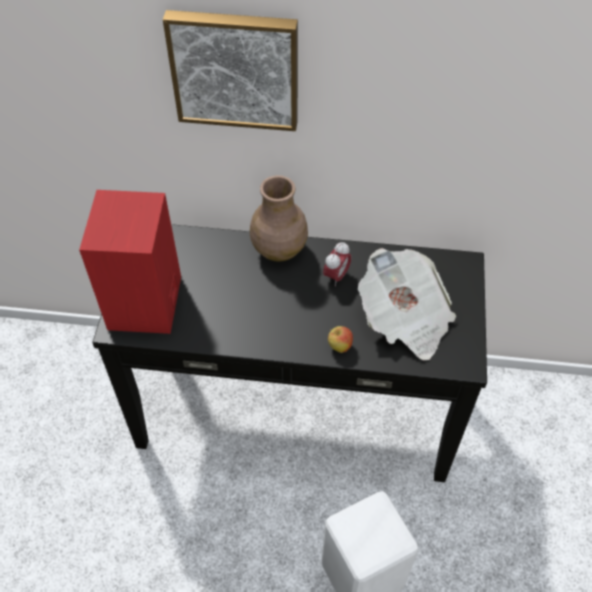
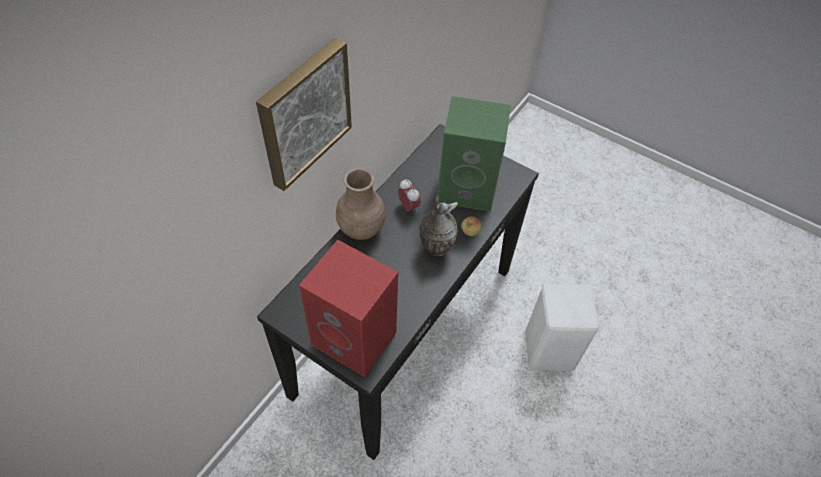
camera: 65 degrees left, 0 degrees up
(297, 322) = (435, 247): none -> vase
(405, 319) = (468, 188): newspaper -> green speaker

